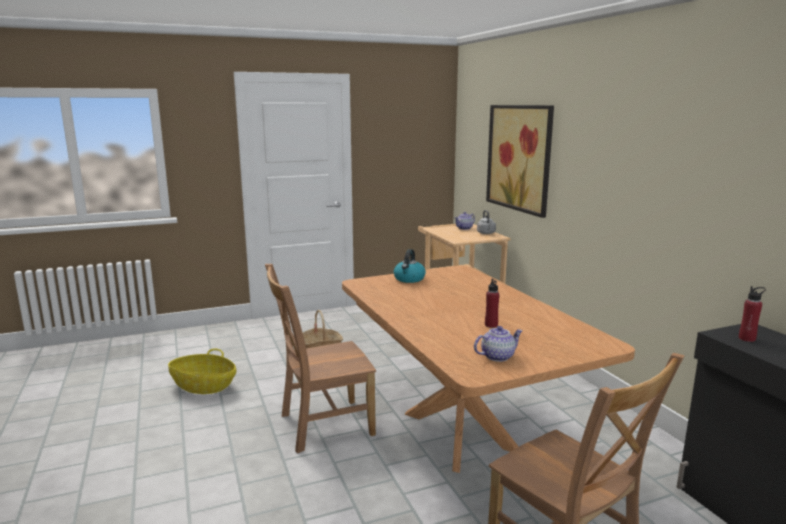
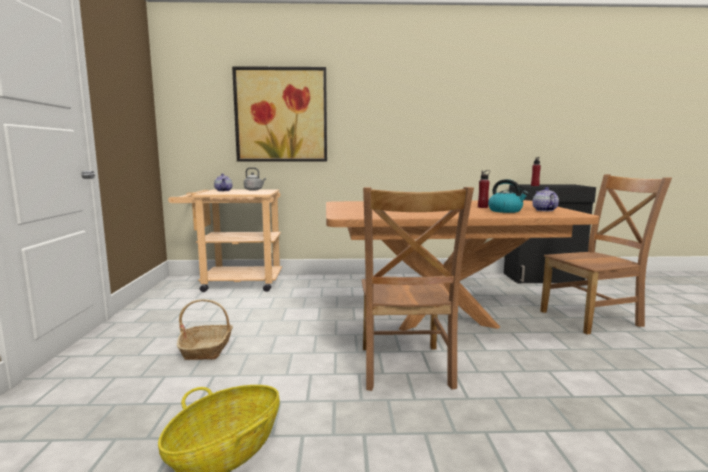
camera: 70 degrees left, 5 degrees down
(409, 279) = (351, 209): kettle -> kettle (505, 211)

